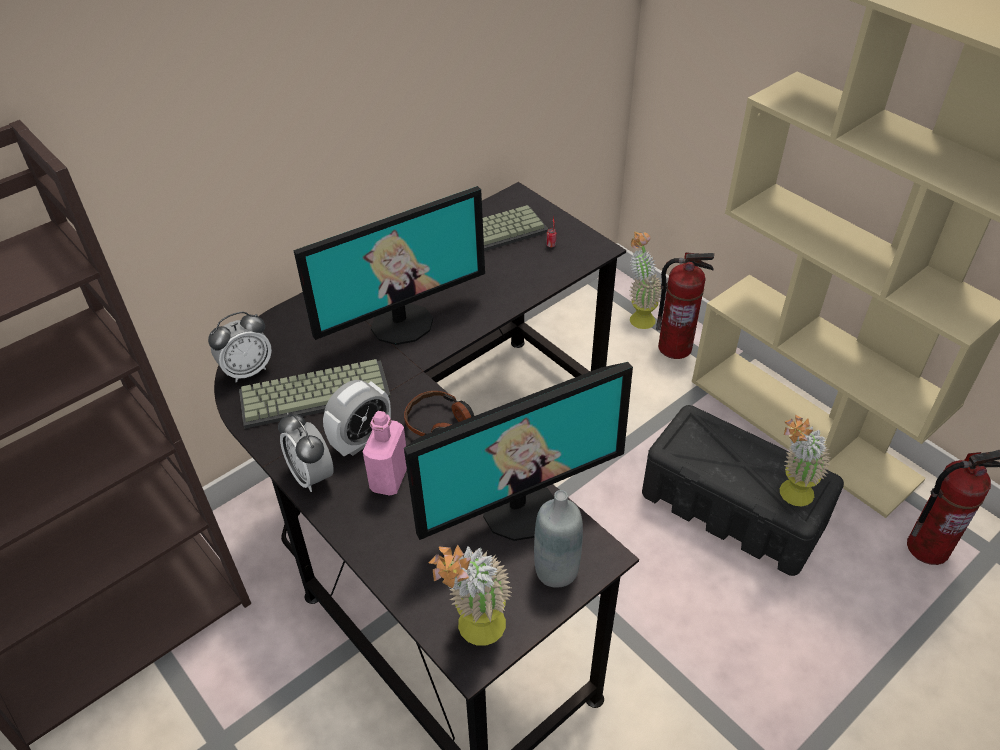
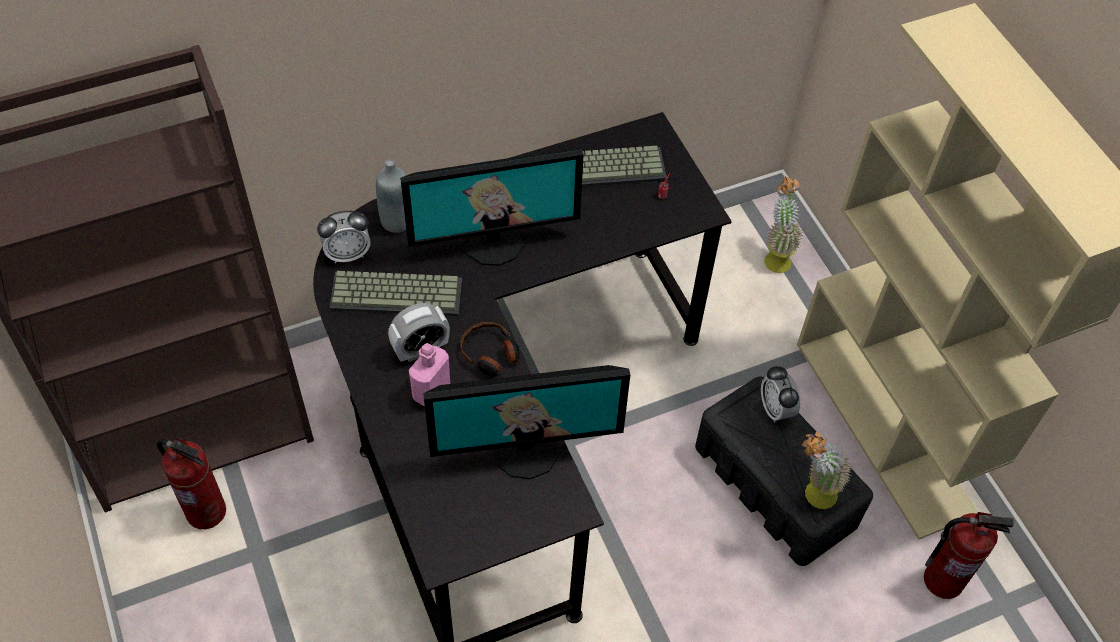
camera: 15 degrees right, 10 degrees up
(311, 475) = (370, 370): alarm clock -> alarm clock (776, 409)
(474, 634) = (450, 542): potted plant -> none
(556, 570) = (533, 512): grey bottle -> grey bottle (396, 222)
(675, 347) = (797, 302): fire extinguisher -> fire extinguisher (207, 511)

